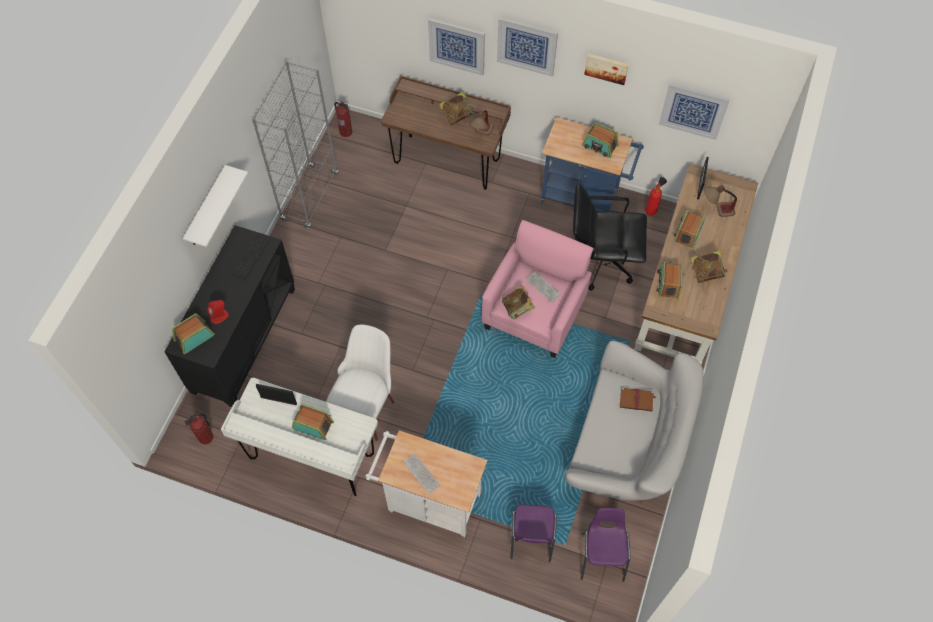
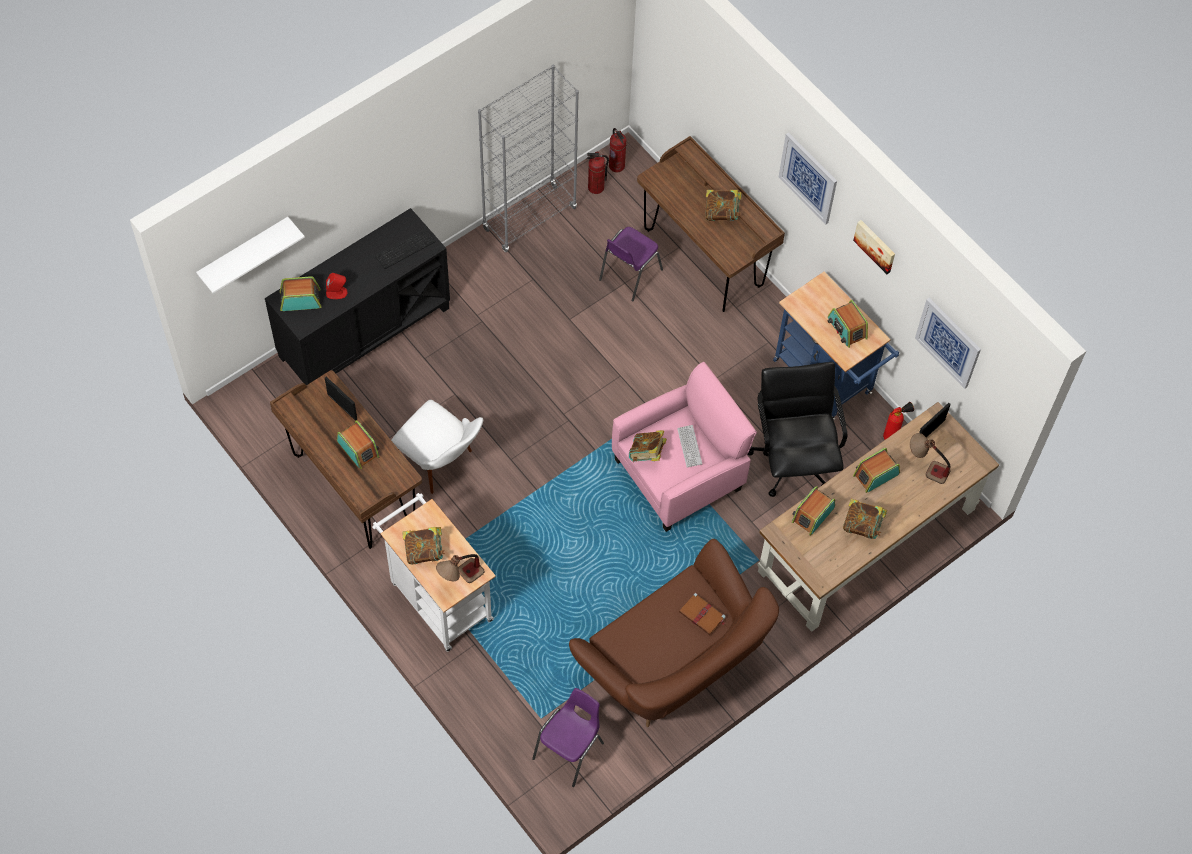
camera: 30 degrees right, 0 degrees up
(206, 437) = (265, 409): fire extinguisher -> fire extinguisher (596, 188)
(207, 208) = (381, 178): white shelf -> white shelf (244, 252)
(312, 458) = (353, 488): white desk -> brown desk
(366, 402) = (442, 465): white chair -> white chair turned 75 degrees clockwise
(421, 474) = (424, 551): keyboard -> book
(457, 46) = (747, 138): picture -> none
(481, 135) = (733, 249): table lamp -> table lamp (460, 579)
(531, 539) = (511, 692): purple chair -> purple chair (629, 275)
(601, 261) = (793, 459): black office chair -> black office chair turned 45 degrees clockwise
(626, 447) = (674, 663): white sofa -> brown sofa

